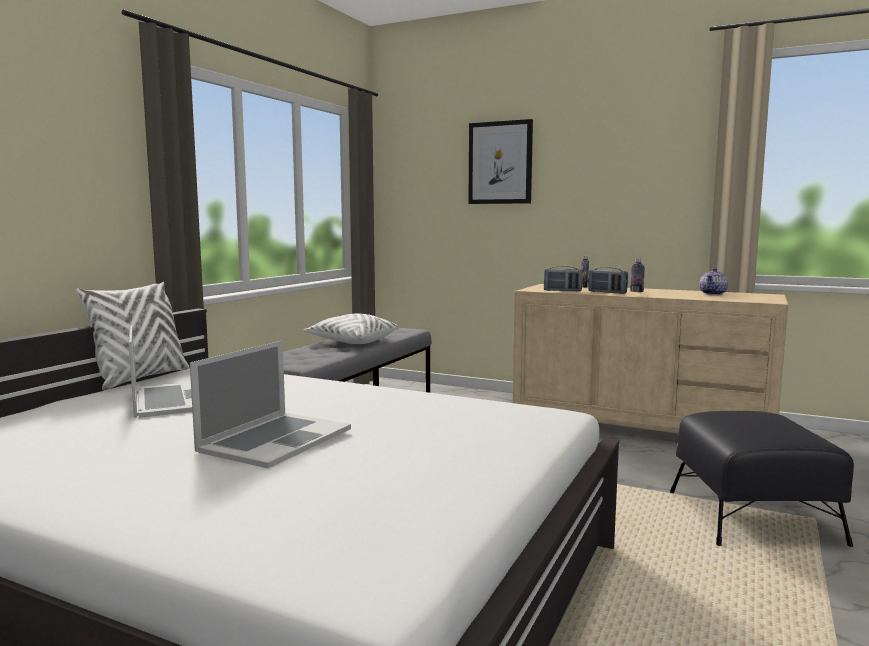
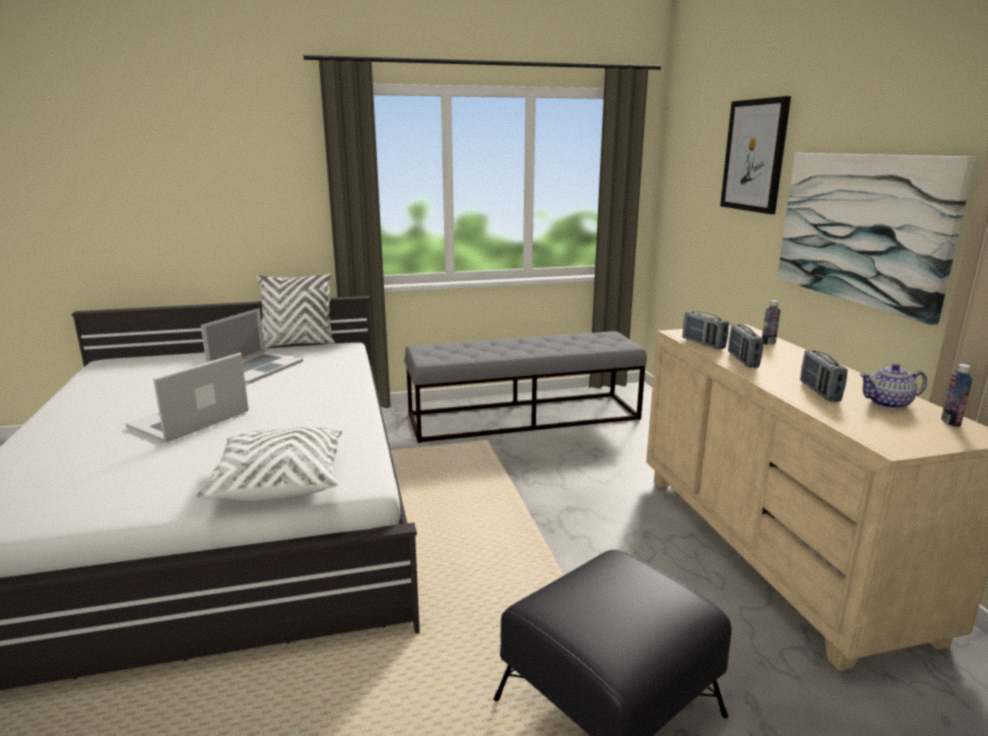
camera: 50 degrees right, 10 degrees up
(275, 439) = (190, 419): laptop -> laptop turned 135 degrees clockwise
(352, 342) = (535, 345): white pillow -> white pillow (279, 481)
(618, 203) = (862, 228): none -> picture
(636, 291) = (793, 368): bottle -> bottle (950, 422)
(681, 295) = (819, 392): none -> radio

